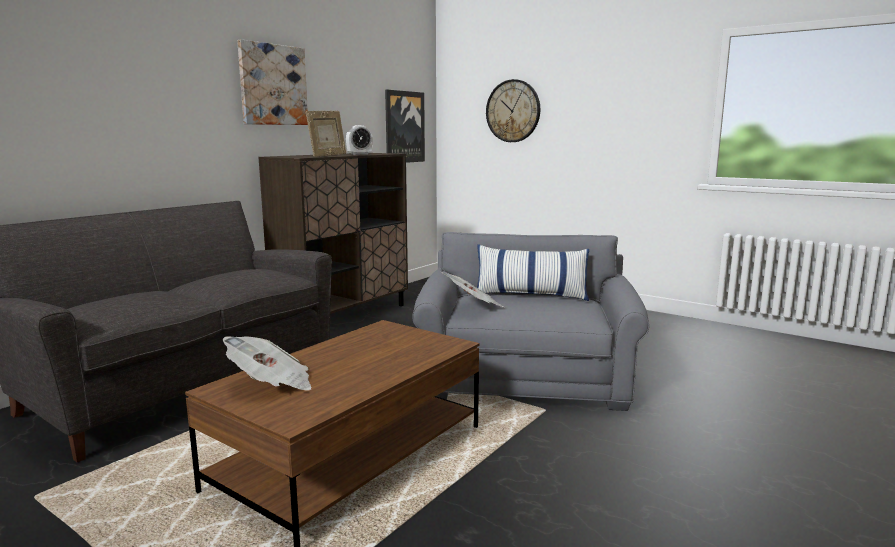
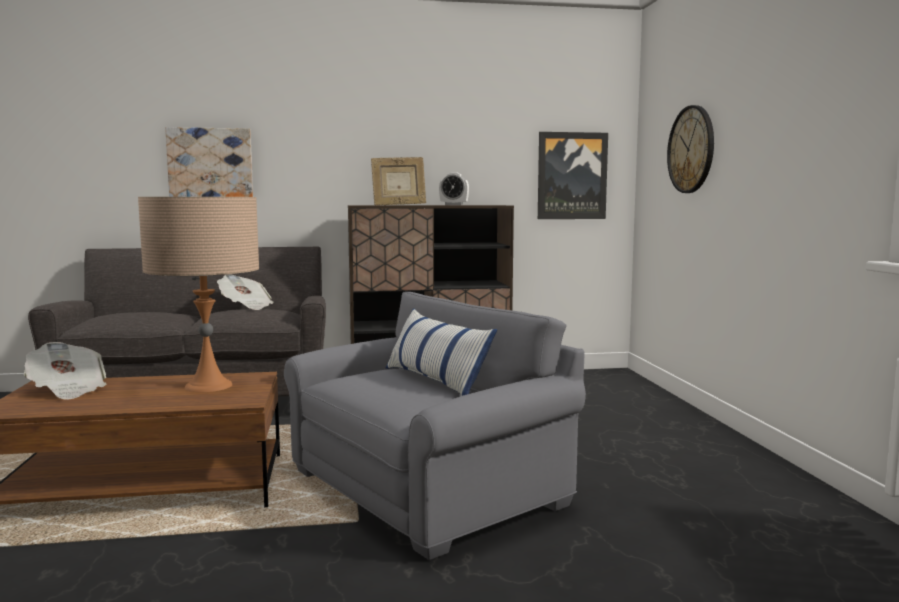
camera: 45 degrees right, 5 degrees down
(273, 85) = (376, 134): picture -> picture (211, 169)
(380, 343) = (208, 386): none -> beige table lamp
(473, 306) = (347, 375): newspaper -> newspaper (246, 306)

